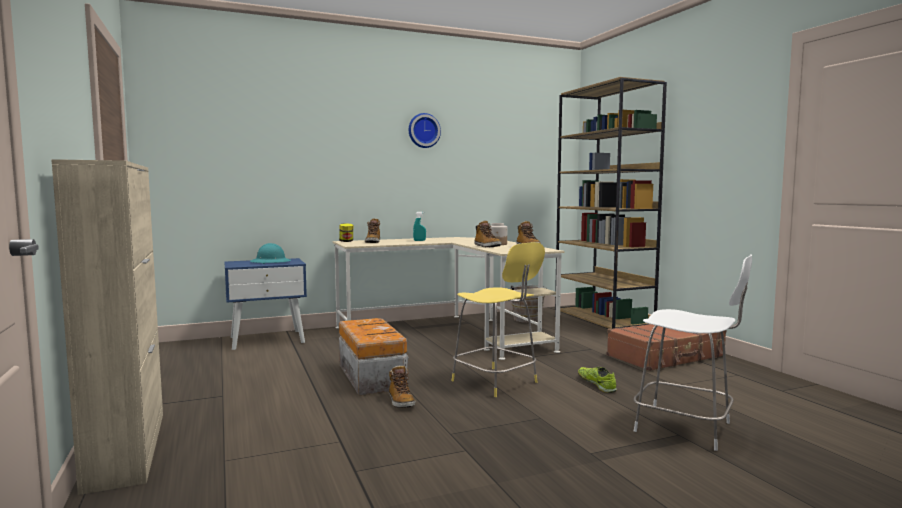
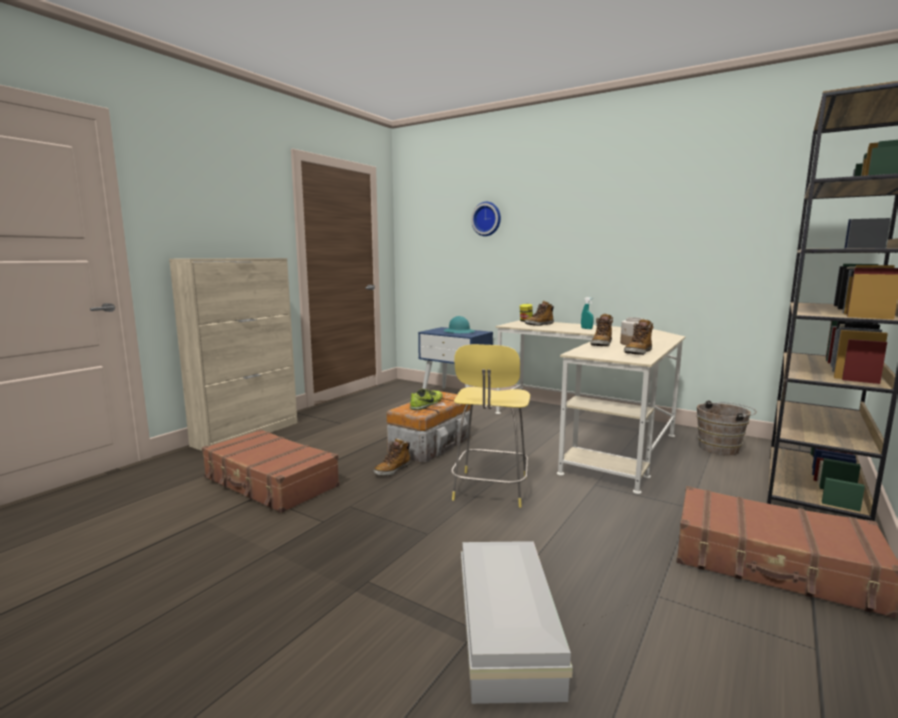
camera: 55 degrees right, 5 degrees up
(329, 459) = (270, 483): none -> brown suitcase
(423, 130) = (624, 204): wall clock -> wall clock (487, 219)
(597, 384) = (567, 540): shoe -> shoe (427, 404)
(686, 428) = (504, 633): white stool -> white storage box

